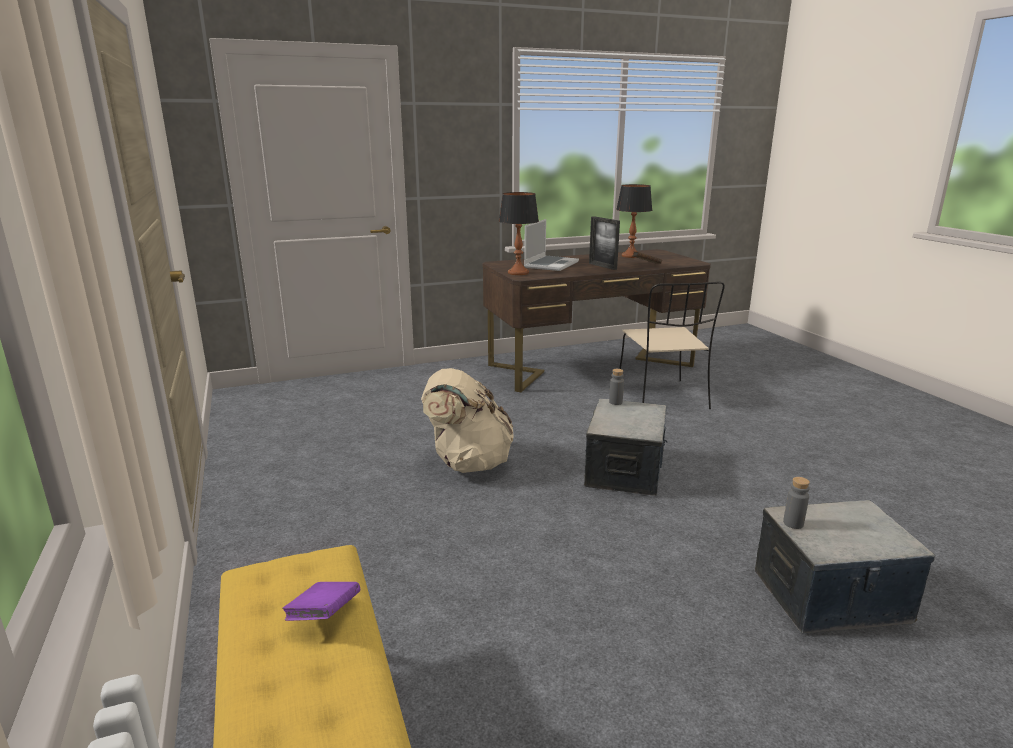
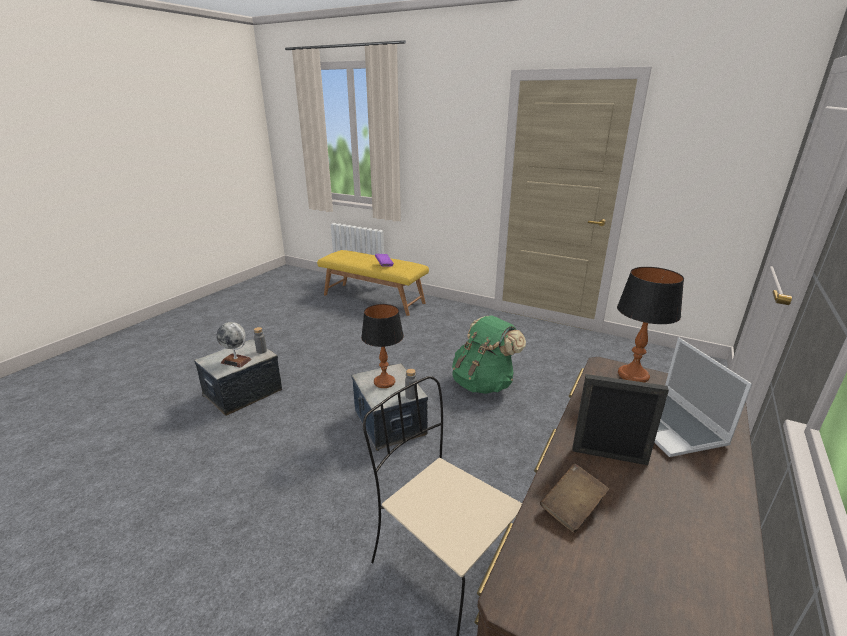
camera: 140 degrees right, 5 degrees up
(468, 463) = (483, 384): beige backpack -> green backpack
(631, 256) = (685, 574): table lamp -> table lamp (384, 382)
(841, 519) = (236, 361): none -> globe

